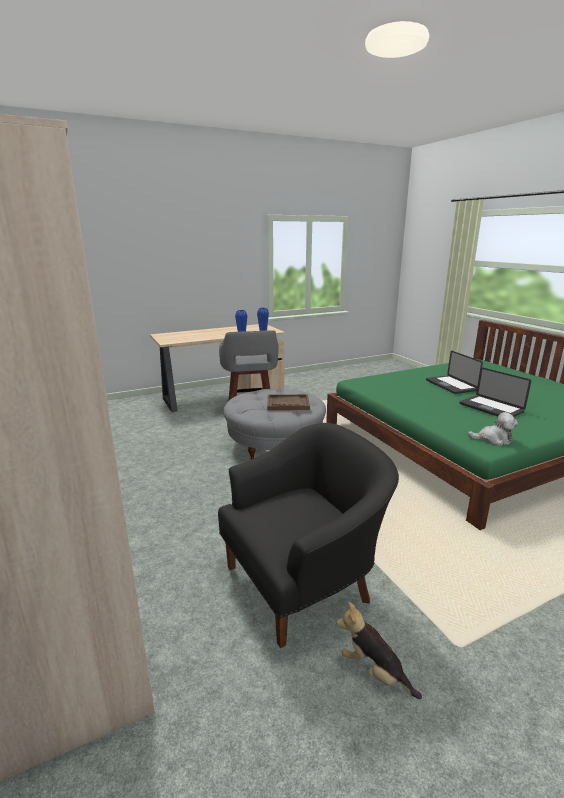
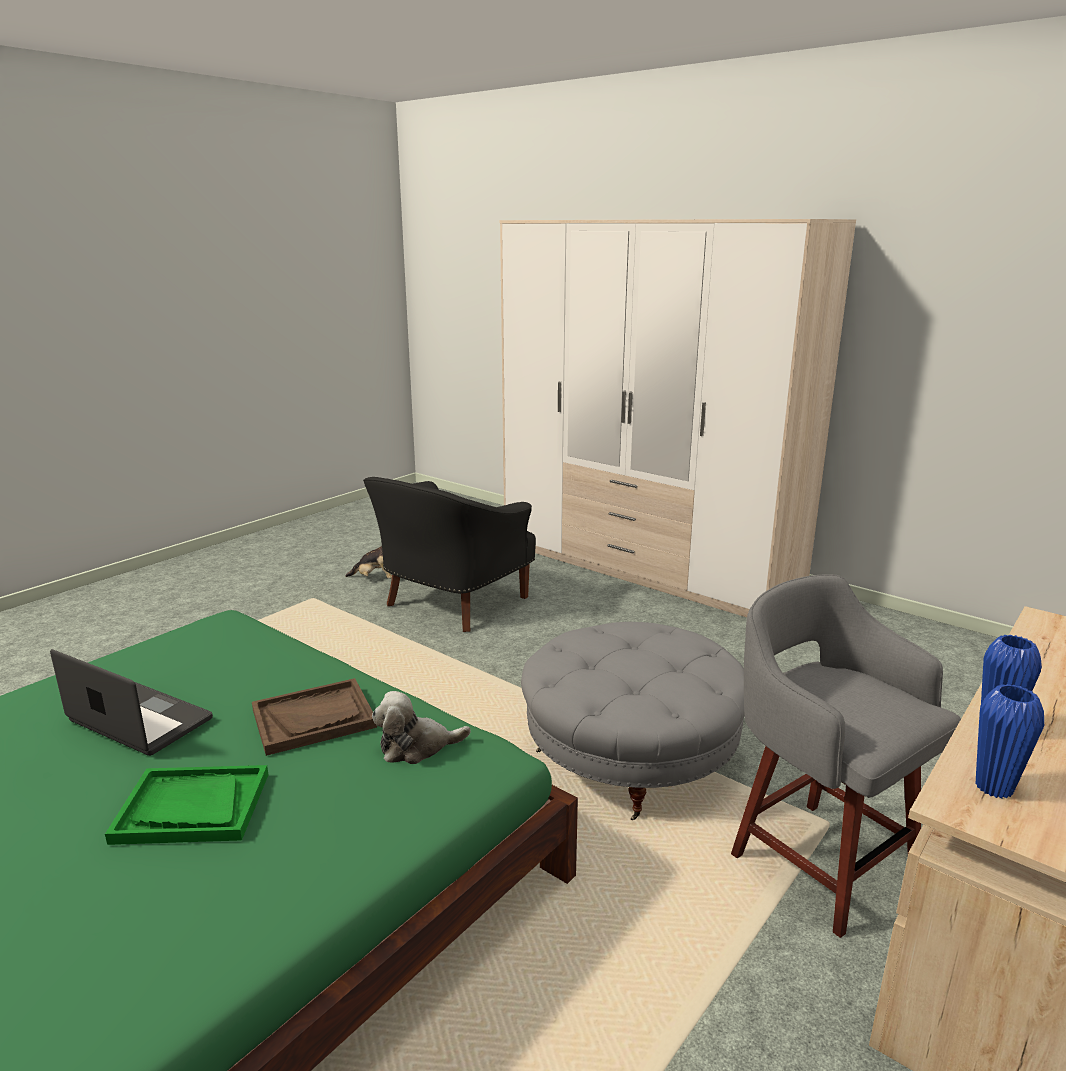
camera: 155 degrees right, 0 degrees up
(287, 404) = (599, 658): brown tray -> brown tray (314, 718)
(450, 385) = (192, 808): laptop -> green tray
(493, 439) = (201, 636): plush toy -> plush toy (416, 747)

